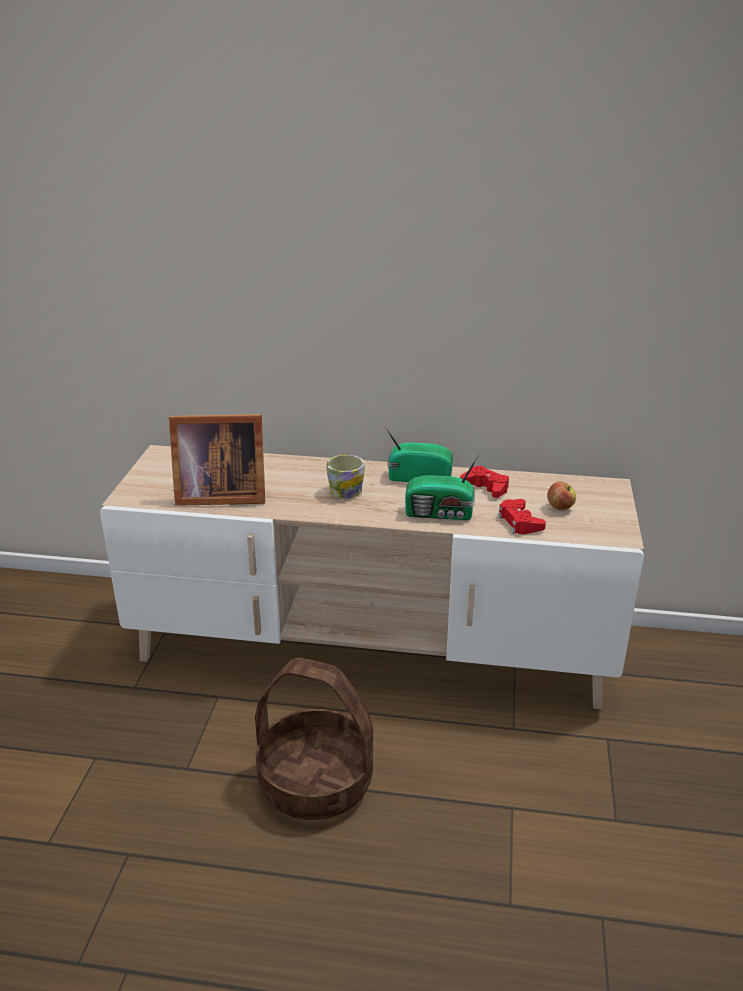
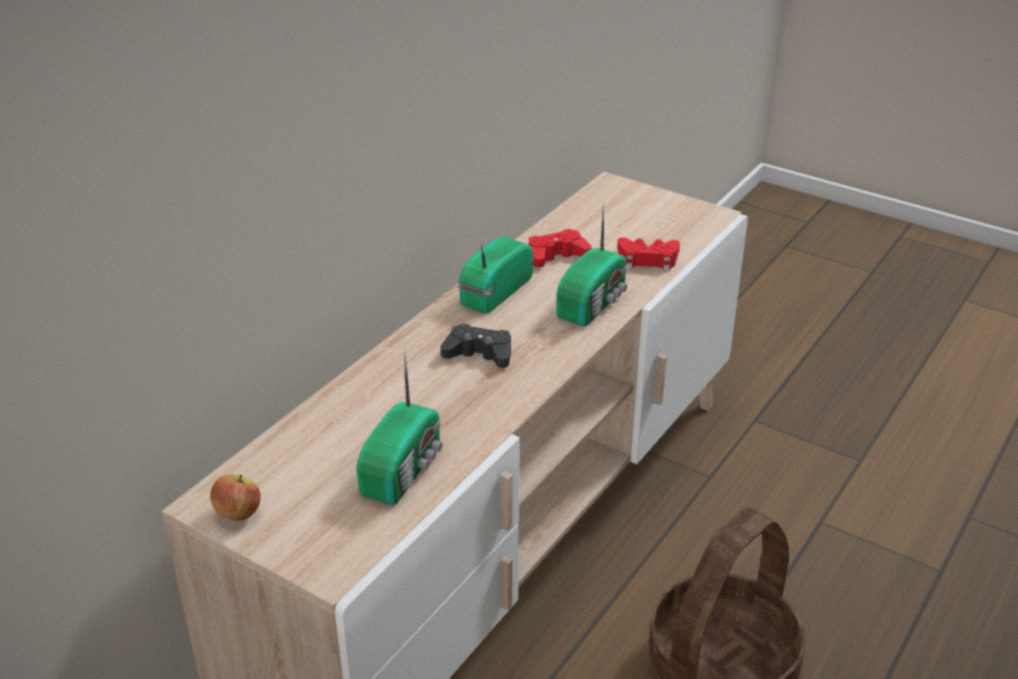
camera: 65 degrees left, 5 degrees up
(218, 495) = (405, 468): picture frame -> radio
(345, 489) = (479, 354): mug -> black game controller
(560, 508) = (635, 227): apple -> apple (238, 514)

